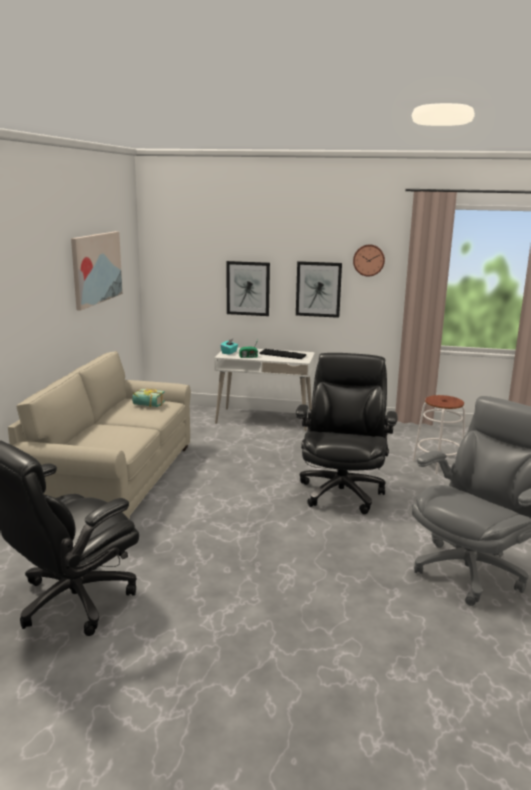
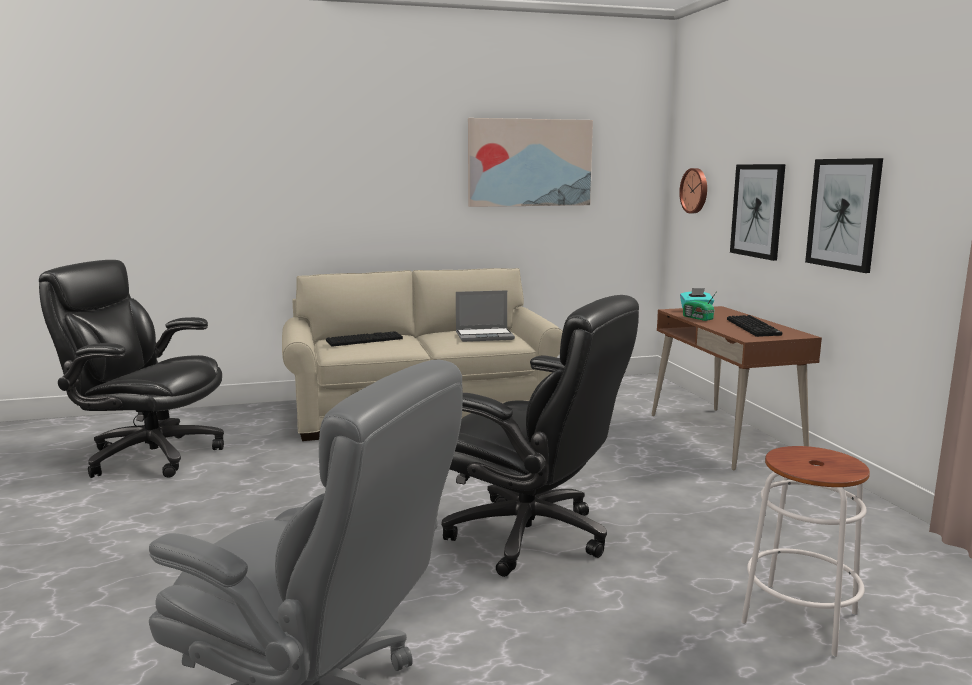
camera: 65 degrees right, 5 degrees down
(100, 437) = (365, 340): none -> keyboard
(147, 405) = (485, 336): book -> laptop
(264, 419) = (724, 437): white desk -> brown desk
(342, 492) = (533, 539): black office chair -> black office chair turned 45 degrees clockwise
(368, 260) = (929, 149): wall clock -> wall clock (695, 190)

